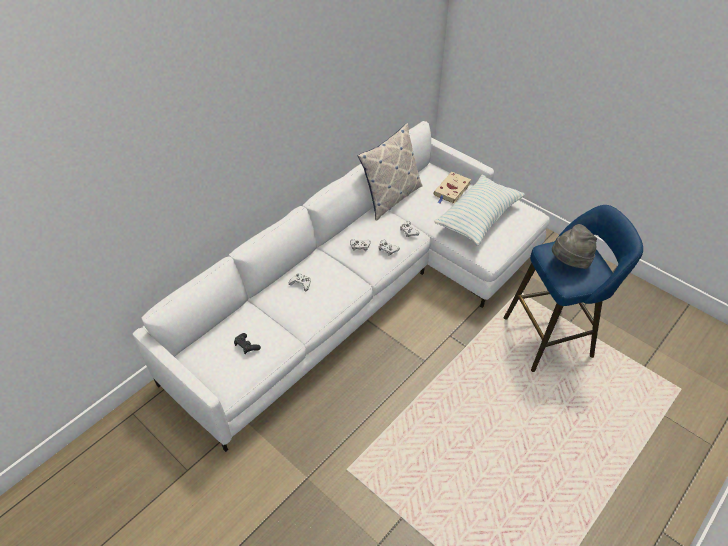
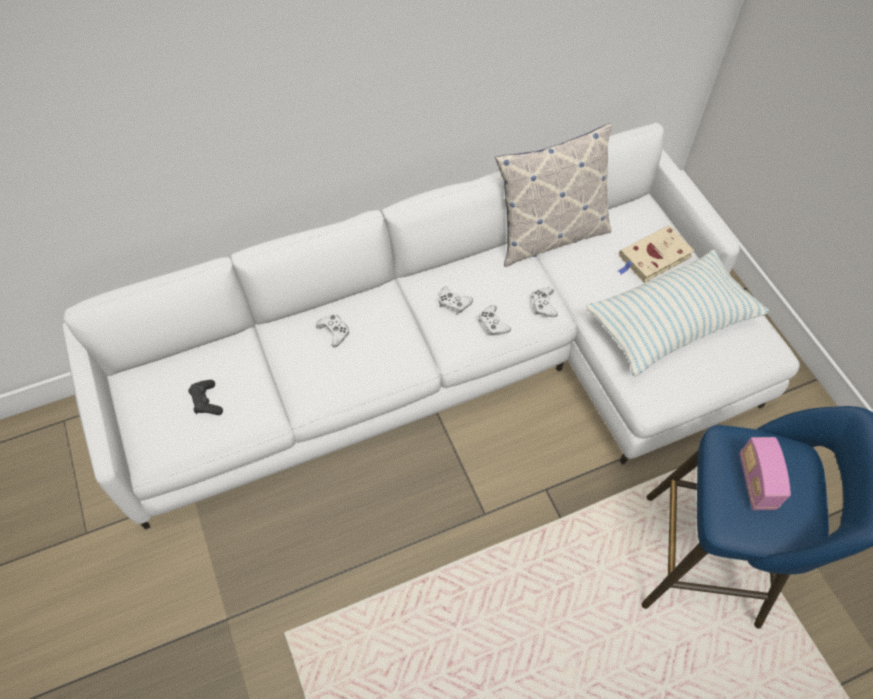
camera: 25 degrees right, 10 degrees up
(569, 262) = (756, 482): grey hat -> radio

